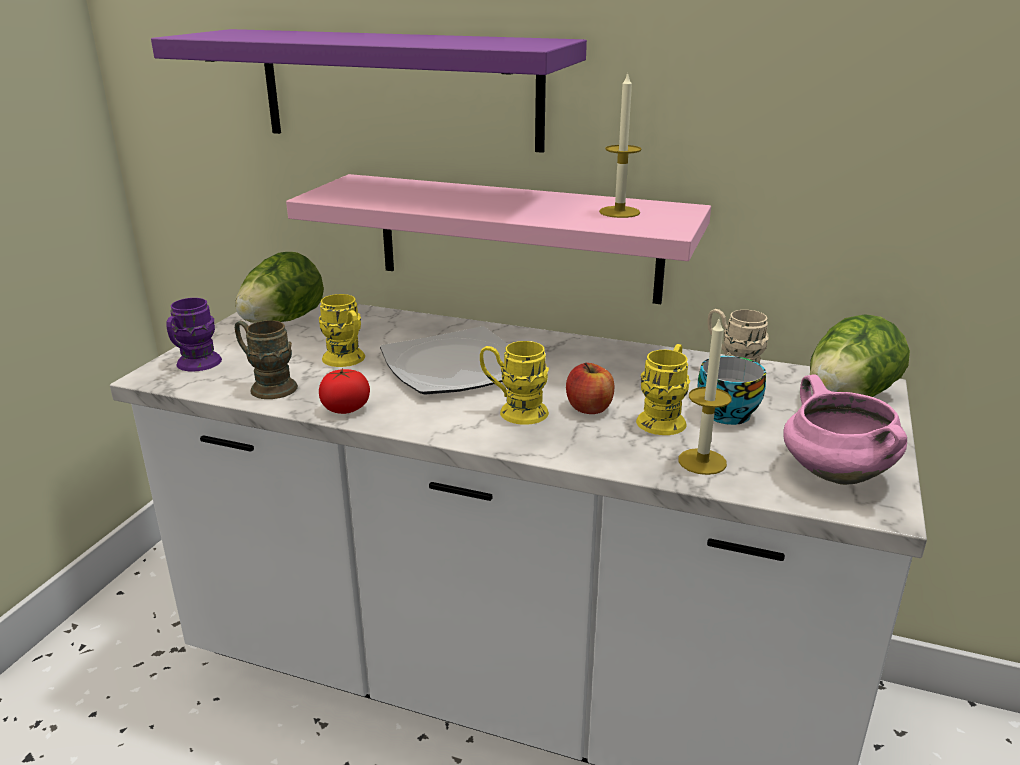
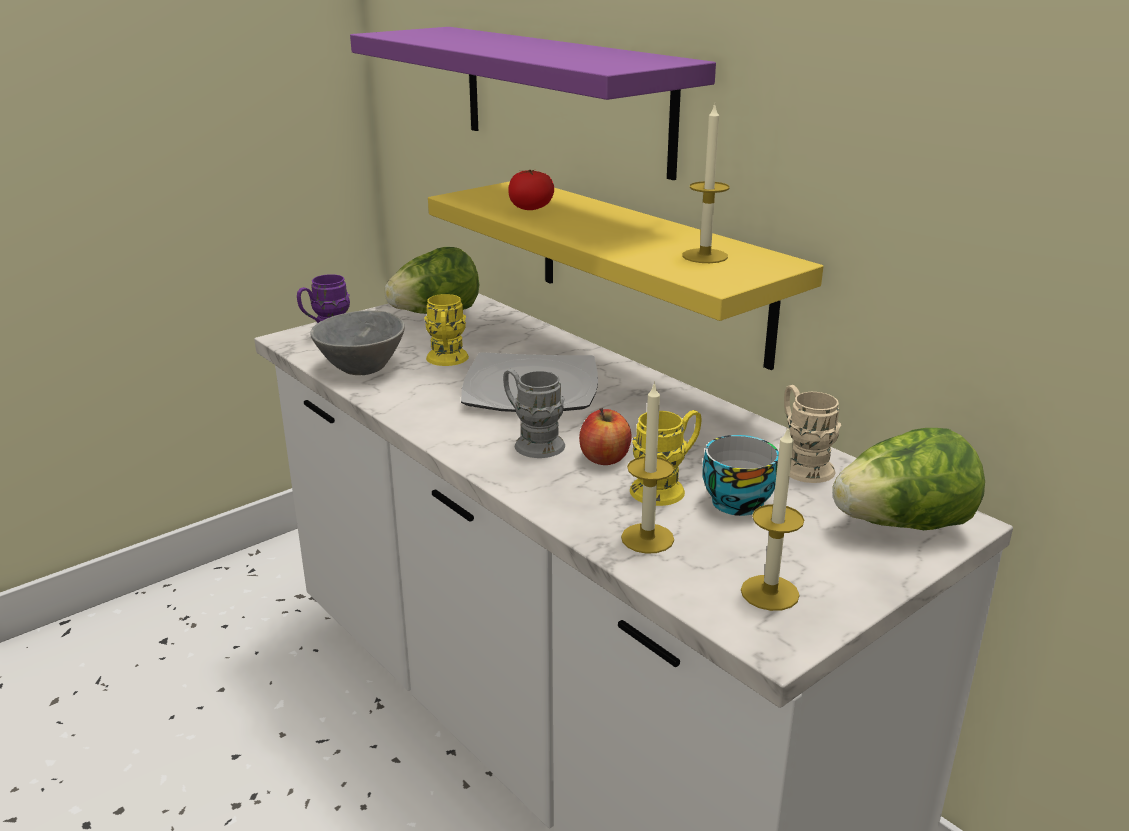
camera: 30 degrees right, 0 degrees up
(267, 386) = (359, 367): brown mug -> grey bowl
(346, 408) = (396, 402): tomato -> tomato (531, 208)
(514, 411) = (532, 442): yellow mug -> grey mug
(517, 238) = (650, 269): pink shelf -> yellow shelf
(833, 474) = (769, 593): pink cooking pot -> candle

